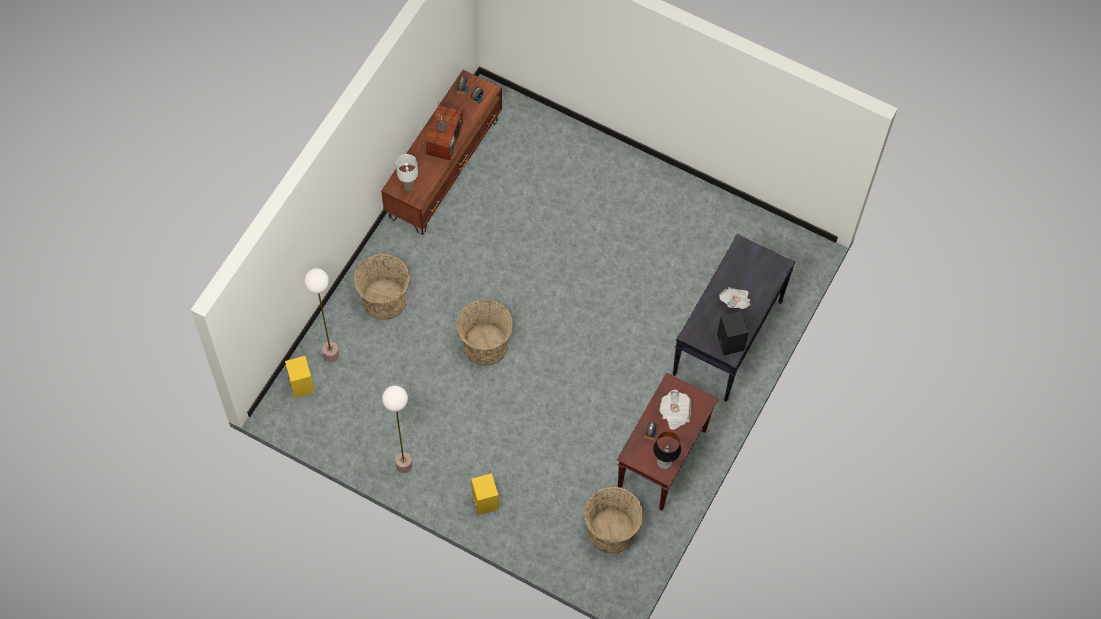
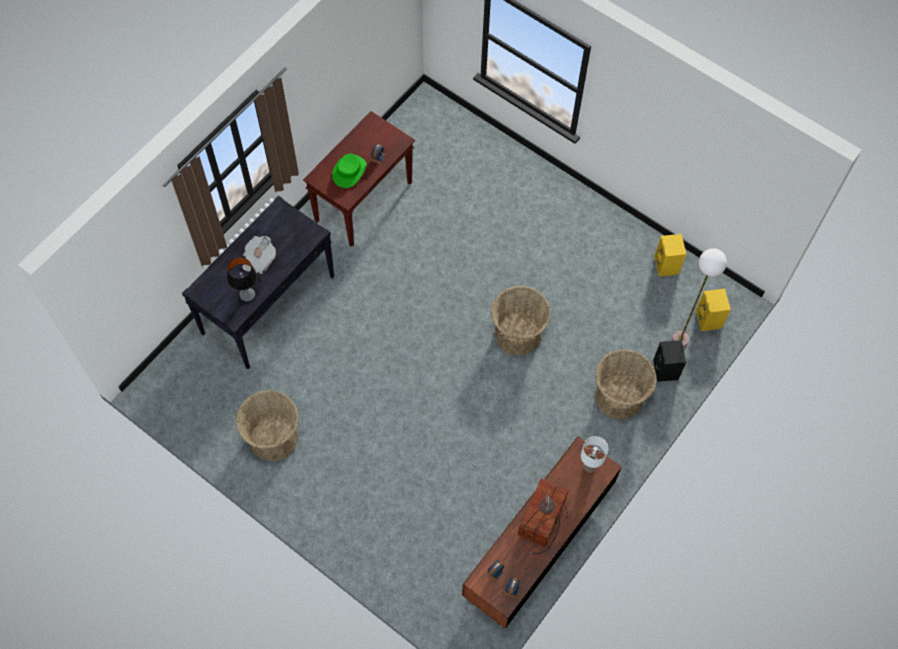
camera: 170 degrees left, 0 degrees up
(403, 465) = (611, 230): floor lamp -> none
(484, 501) = (538, 189): yellow speaker -> yellow speaker (667, 265)
(611, 531) = (425, 148): basket -> basket (273, 437)
(664, 462) = (370, 130): table lamp -> table lamp (247, 294)
(675, 413) = (349, 171): newspaper -> green hat
(729, 342) = (277, 221): black speaker -> black speaker (666, 370)

